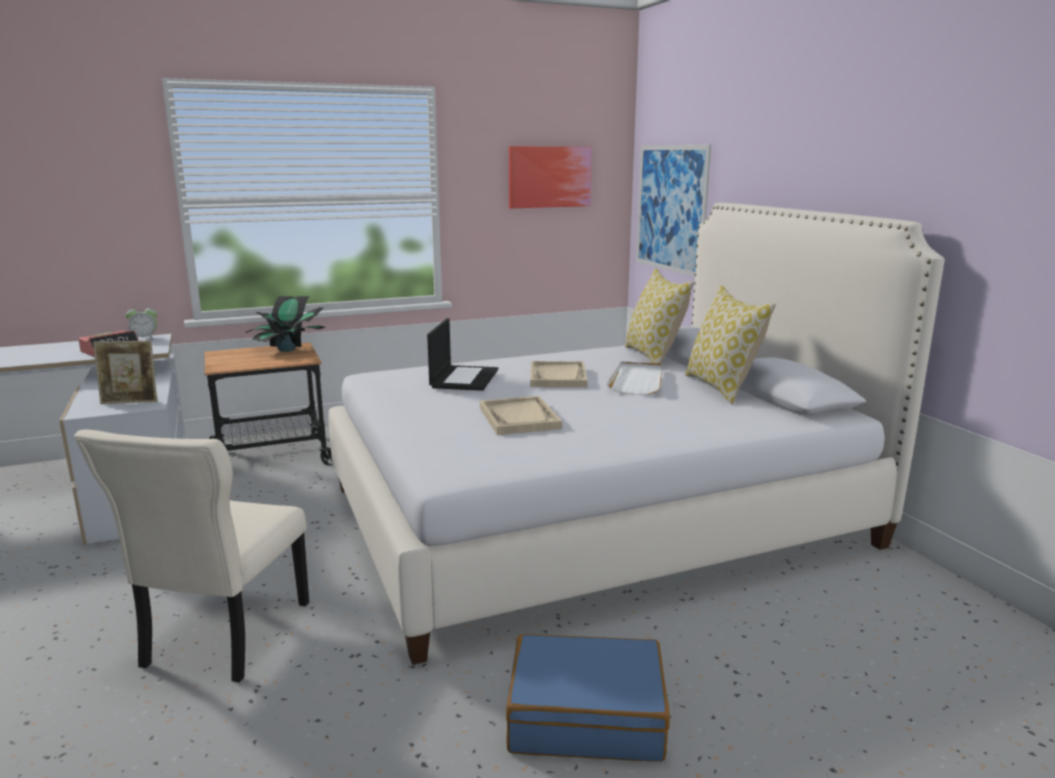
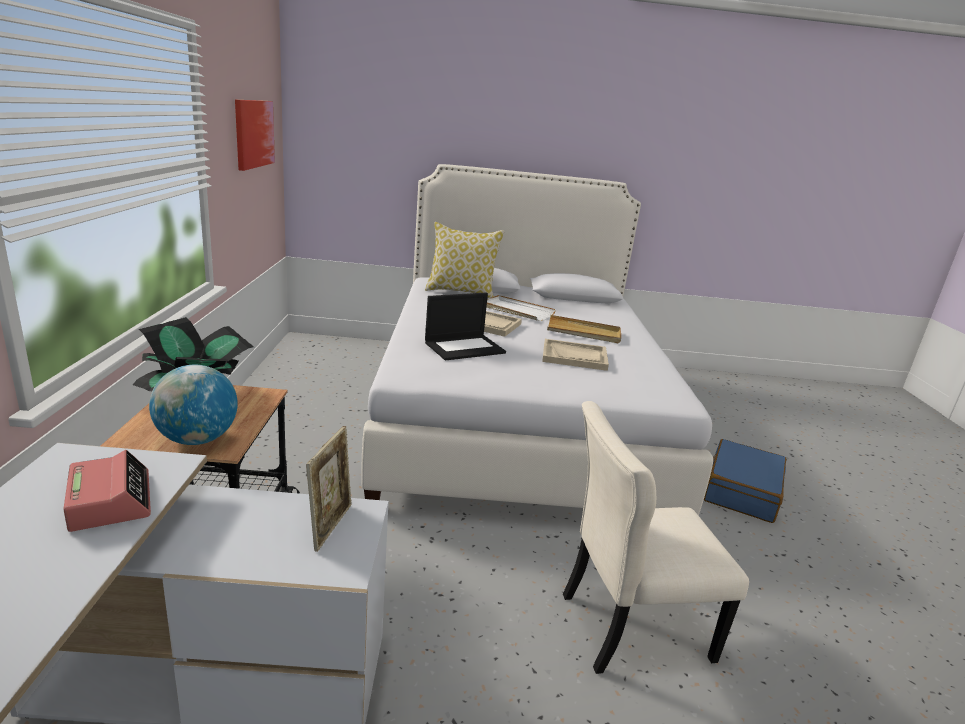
camera: 70 degrees left, 5 degrees up
(145, 339) = (62, 466): alarm clock -> none
(223, 637) = (628, 626): beige chair -> beige chair turned 135 degrees clockwise
(227, 362) = (197, 439): none -> globe
(464, 378) = (465, 347): laptop -> laptop turned 120 degrees clockwise
(620, 413) = (583, 332): none -> beige tray
(671, 208) = (356, 165): picture -> none
(722, 388) = (549, 300): pillow -> none

